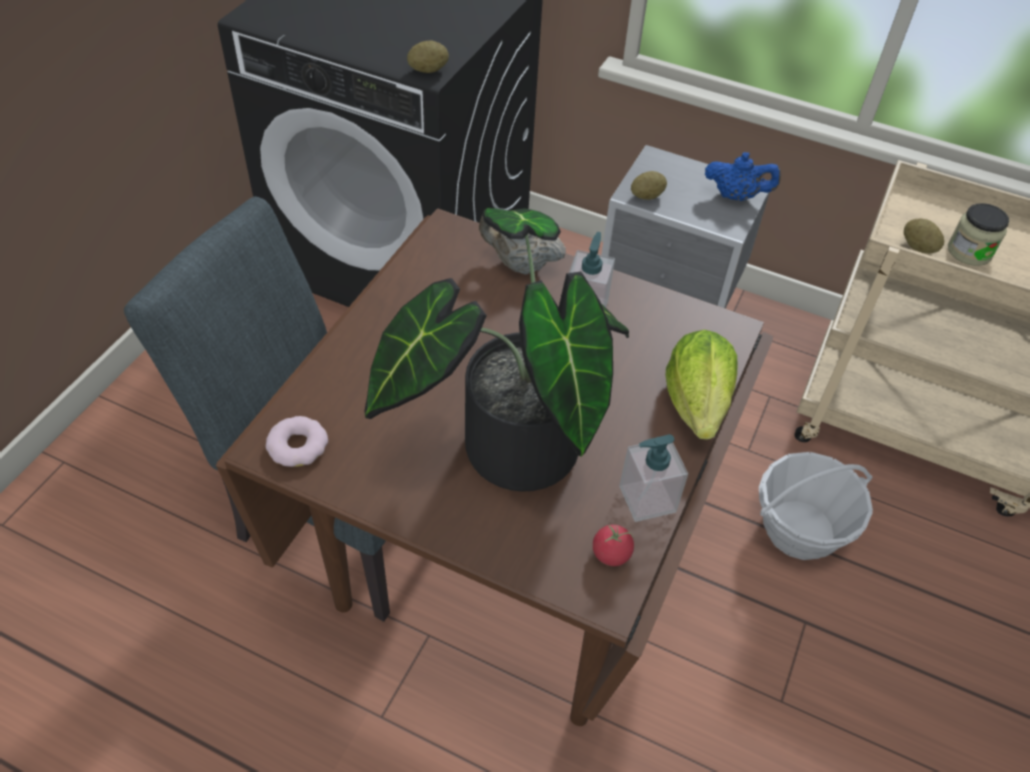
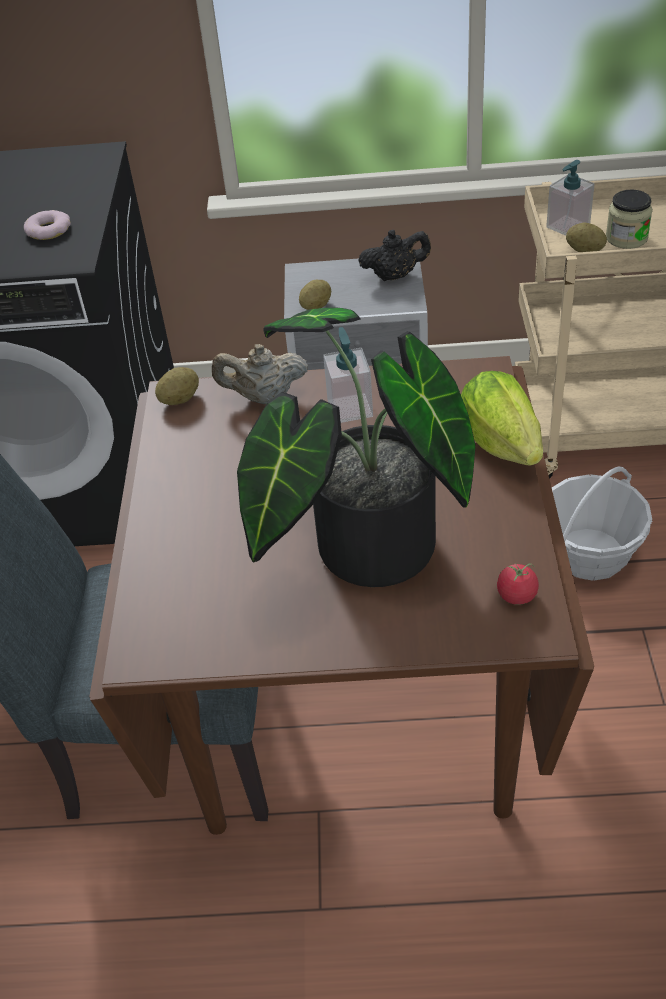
camera: 20 degrees left, 5 degrees down
(298, 446) = (166, 640): donut -> donut (48, 230)
(428, 70) = (70, 257): potato -> potato (180, 399)
(647, 499) = (515, 538): soap dispenser -> soap dispenser (567, 226)
(736, 196) = (395, 276): blue teapot -> black teapot

